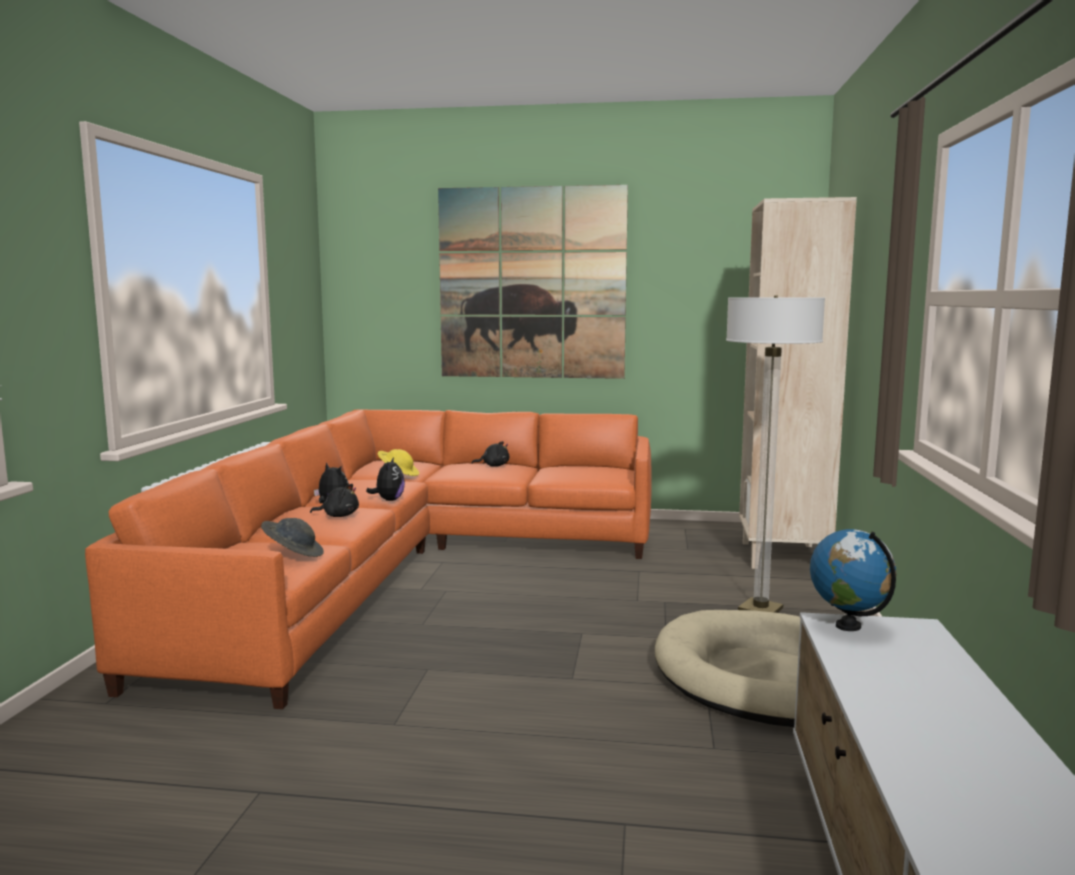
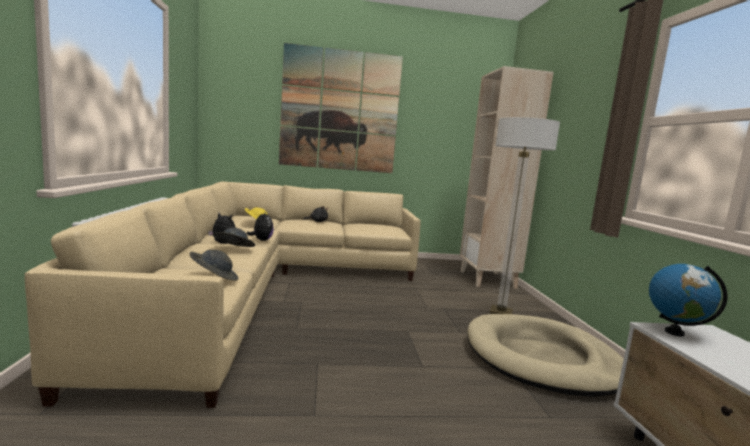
camera: 15 degrees left, 0 degrees up
(338, 516) = (233, 250): black plush toy -> grey hat
(406, 566) = (266, 285): orange sofa -> beige sofa

